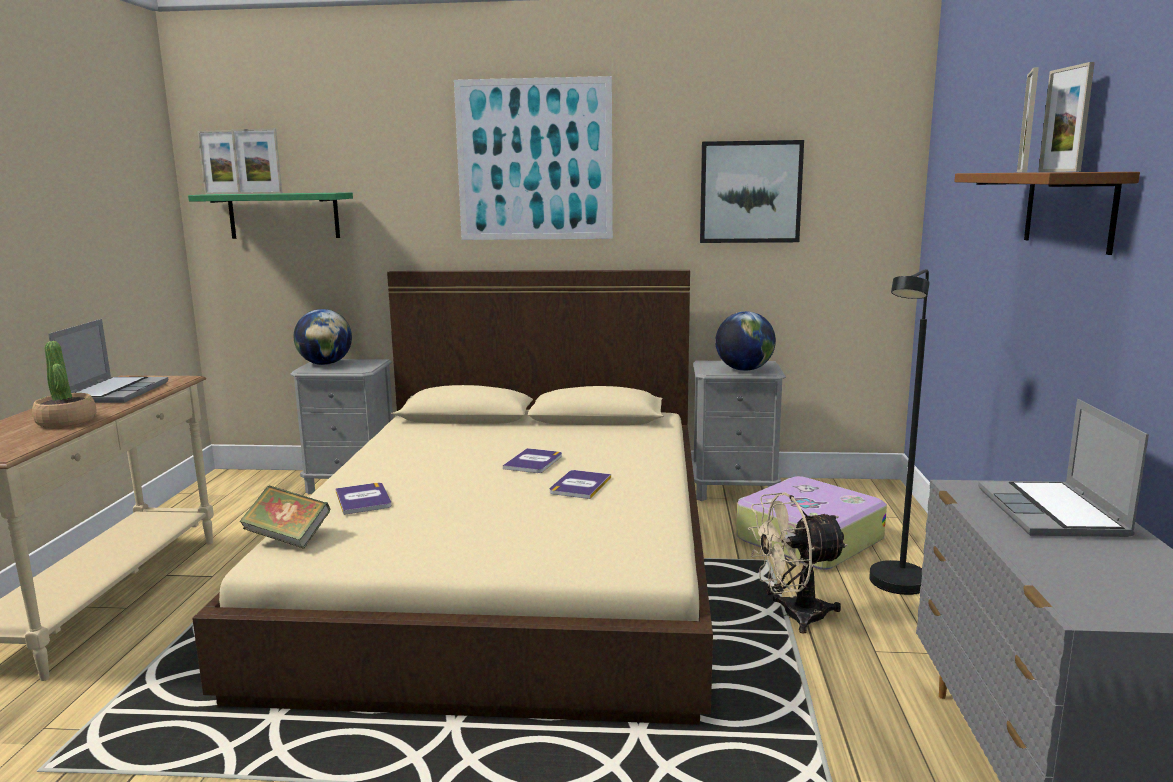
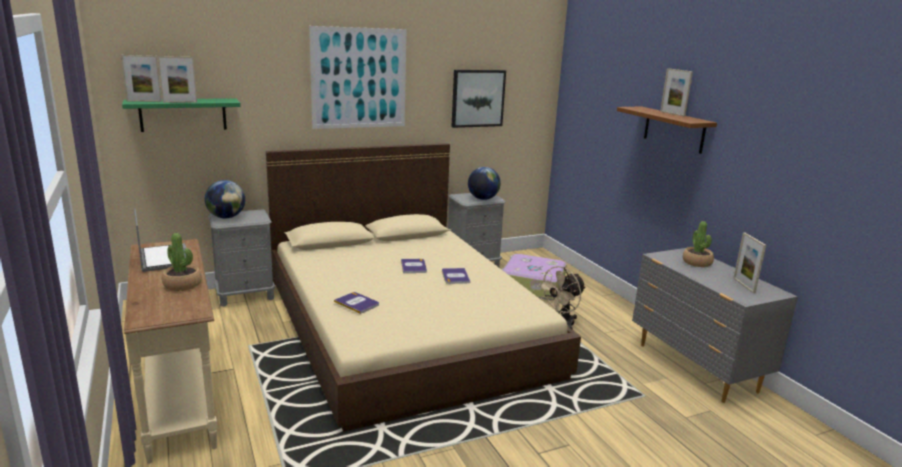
camera: 30 degrees left, 5 degrees up
(288, 538) = (349, 332): book -> none
(895, 588) = (588, 303): black floor lamp -> none
(1021, 172) = (655, 112): picture frame -> picture frame (744, 285)
(1054, 513) = (697, 262): laptop -> potted plant

